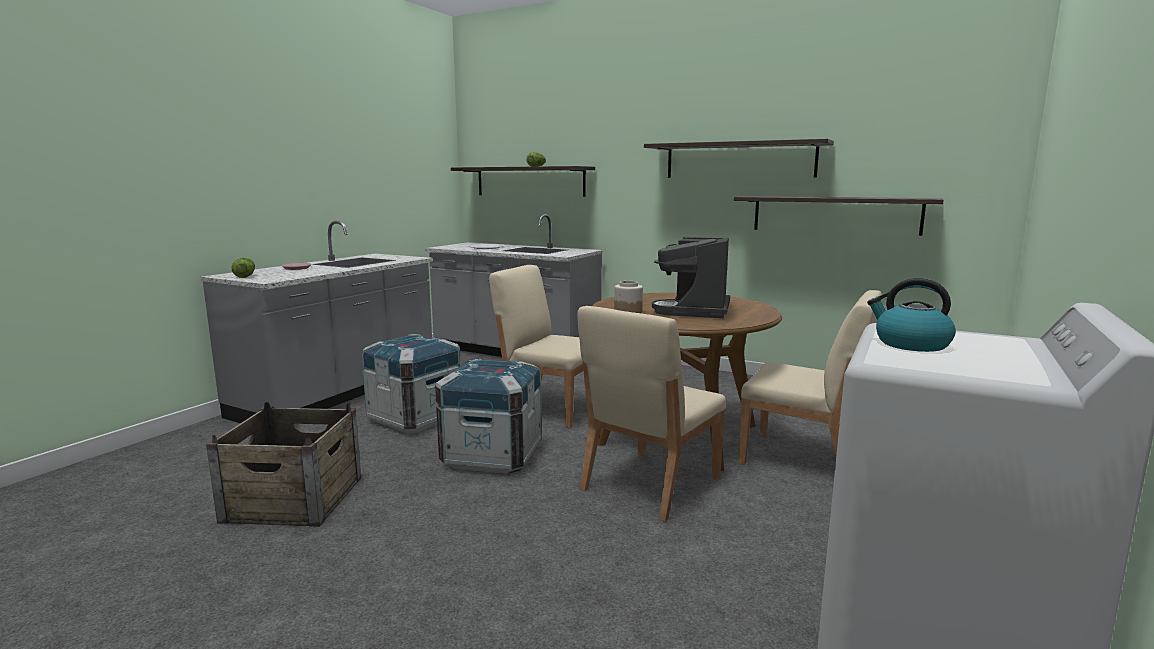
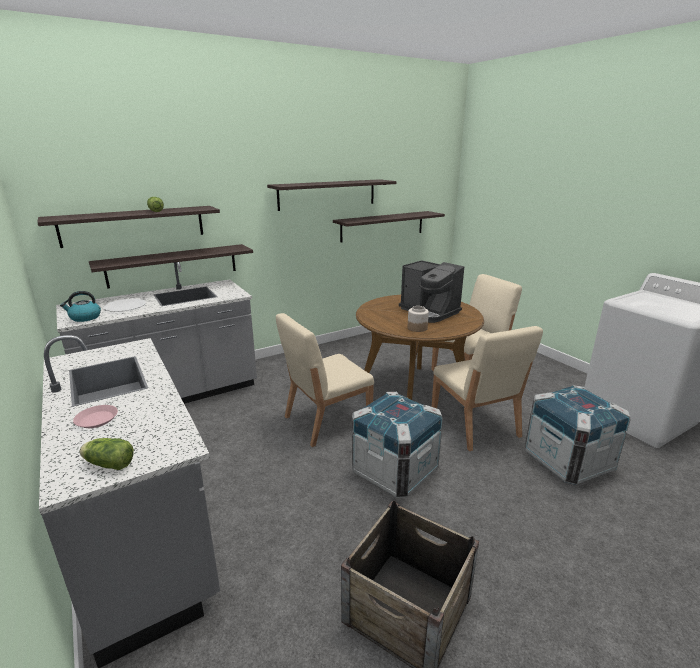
camera: 60 degrees left, 10 degrees up
(415, 418) = (279, 492): crate -> crate (567, 461)
(555, 225) = (173, 265): none -> shelf
(910, 344) = (656, 307): kettle -> kettle (85, 318)

